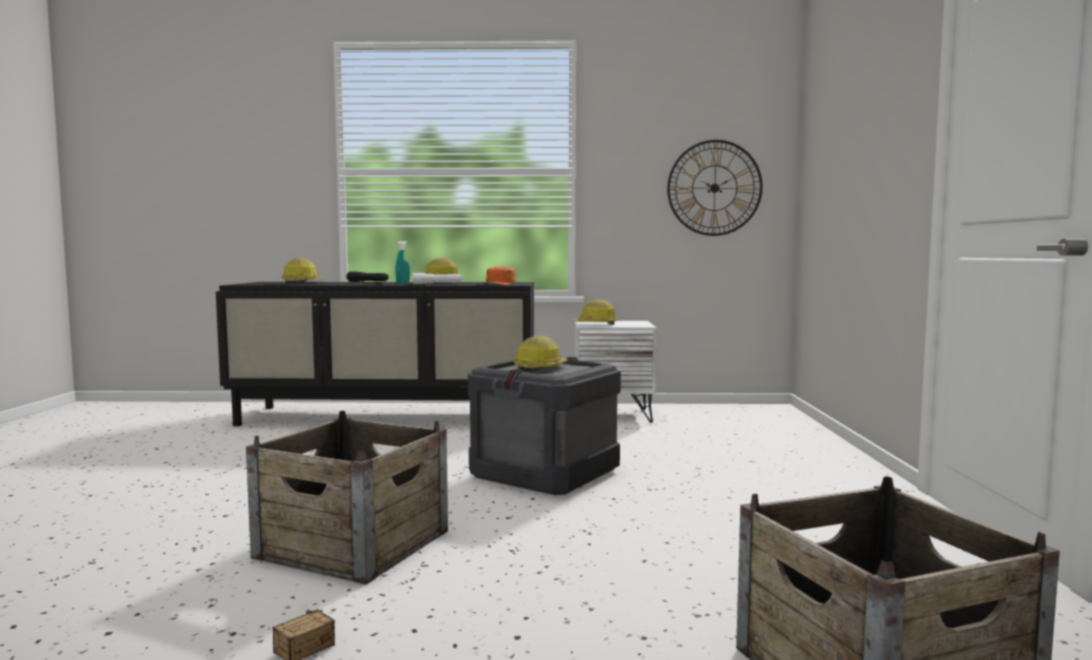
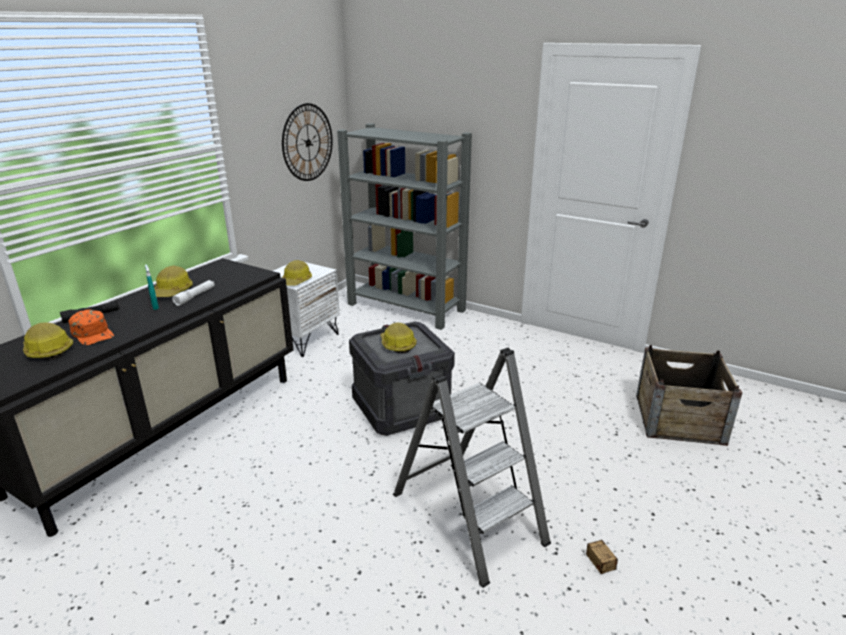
camera: 60 degrees left, 20 degrees up
(355, 543) = (466, 516): crate -> grey step ladder
(498, 284) = (238, 276): orange cap -> orange cap (93, 333)
(785, 431) = (406, 307): none -> grey bookcase

